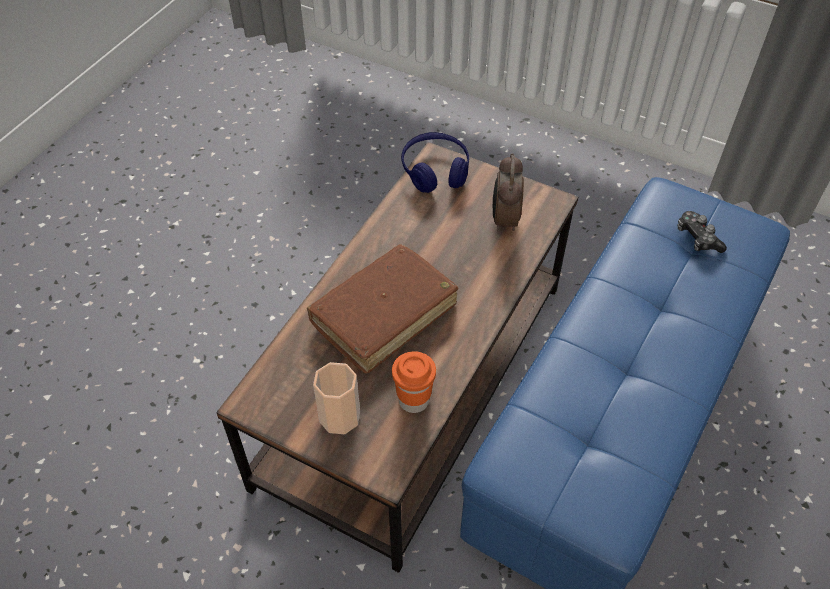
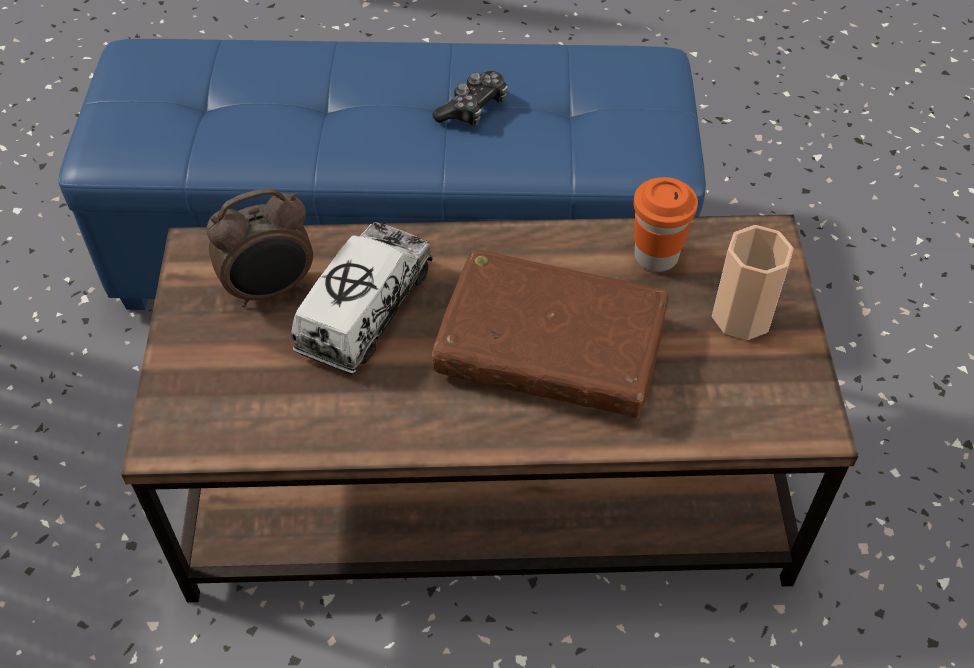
camera: 120 degrees left, 0 degrees up
(435, 170) = (199, 425): blue headphones -> none
(464, 251) = (366, 310): none -> toy truck
(697, 238) = (181, 103): game controller -> game controller (473, 109)

